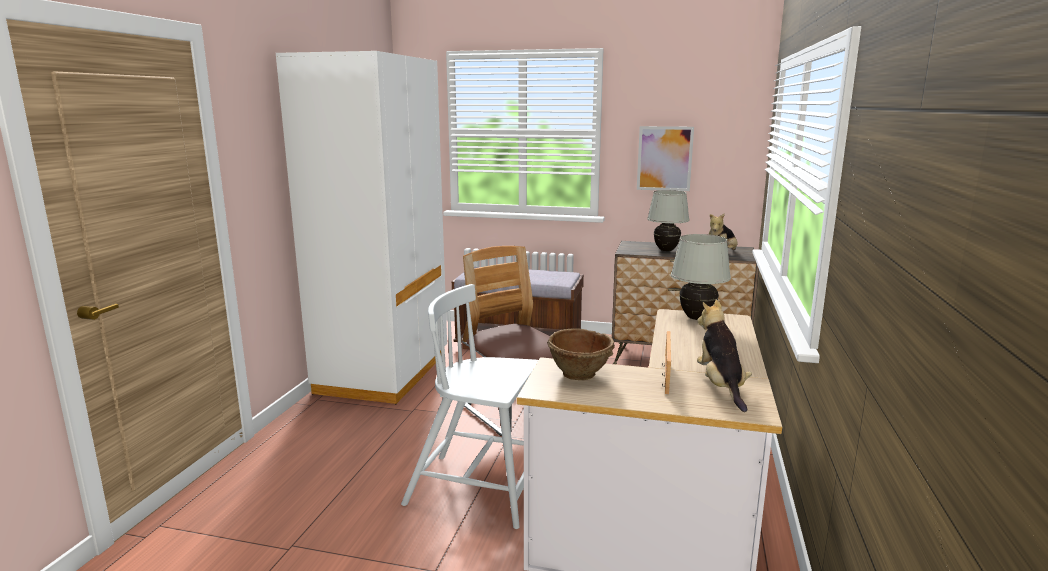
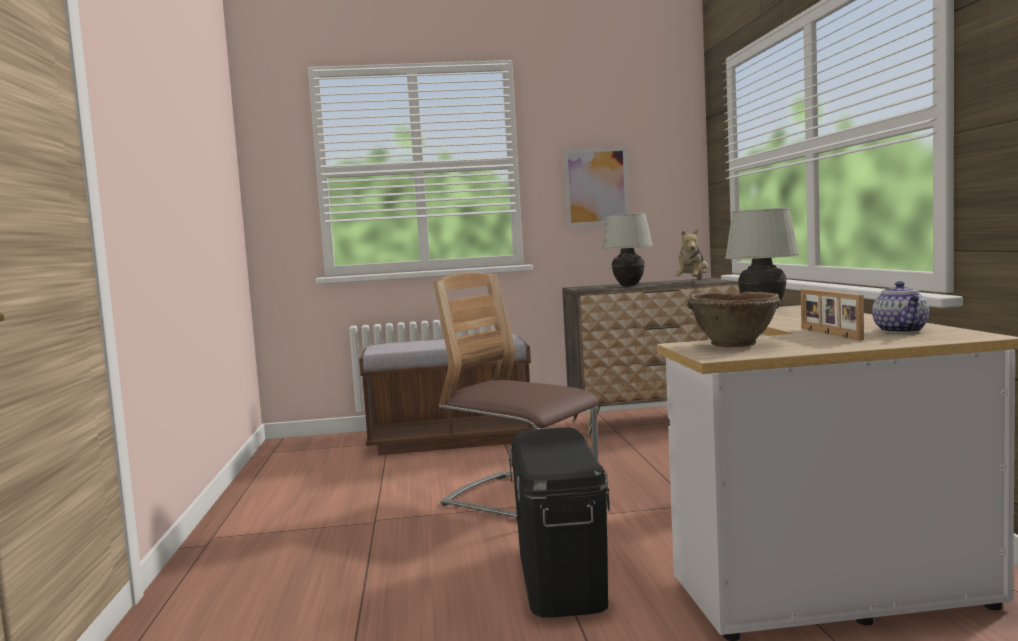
camera: 20 degrees left, 10 degrees down
(383, 373) = (289, 495): white wardrobe -> none
(479, 490) = (560, 577): white chair -> black storage box
(721, 386) = (901, 331): plush toy -> teapot

